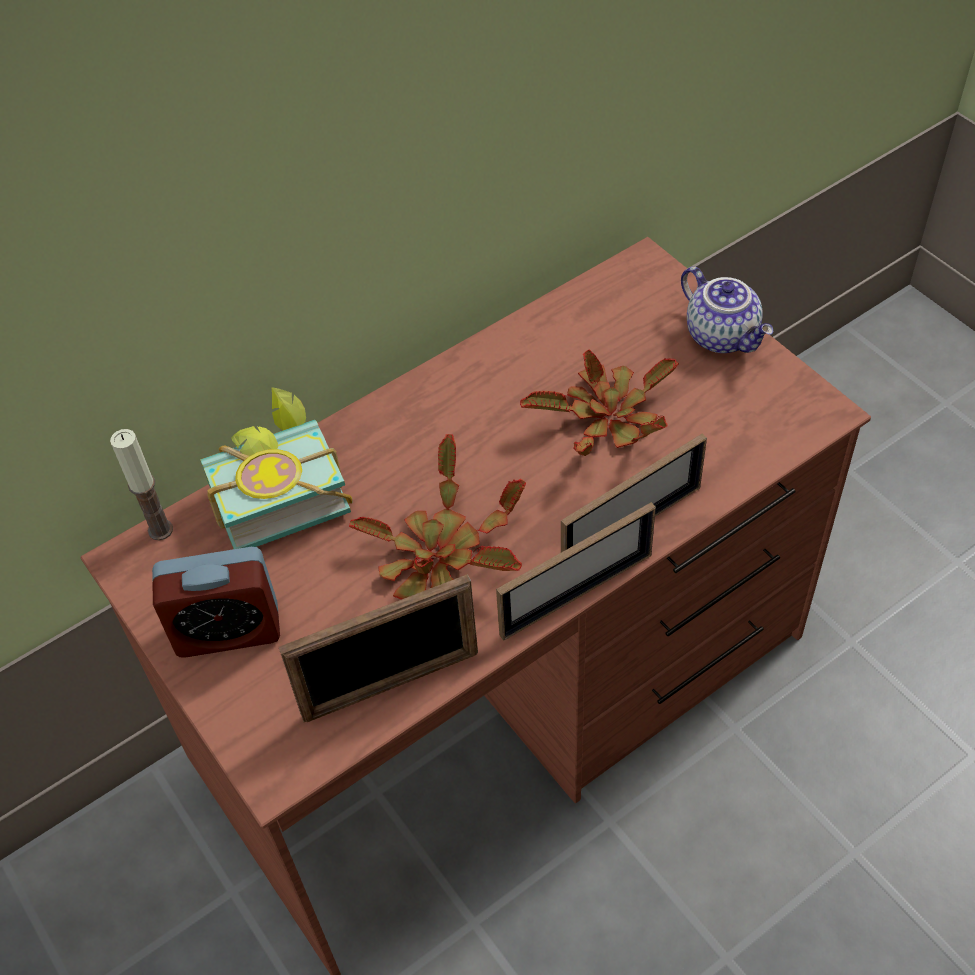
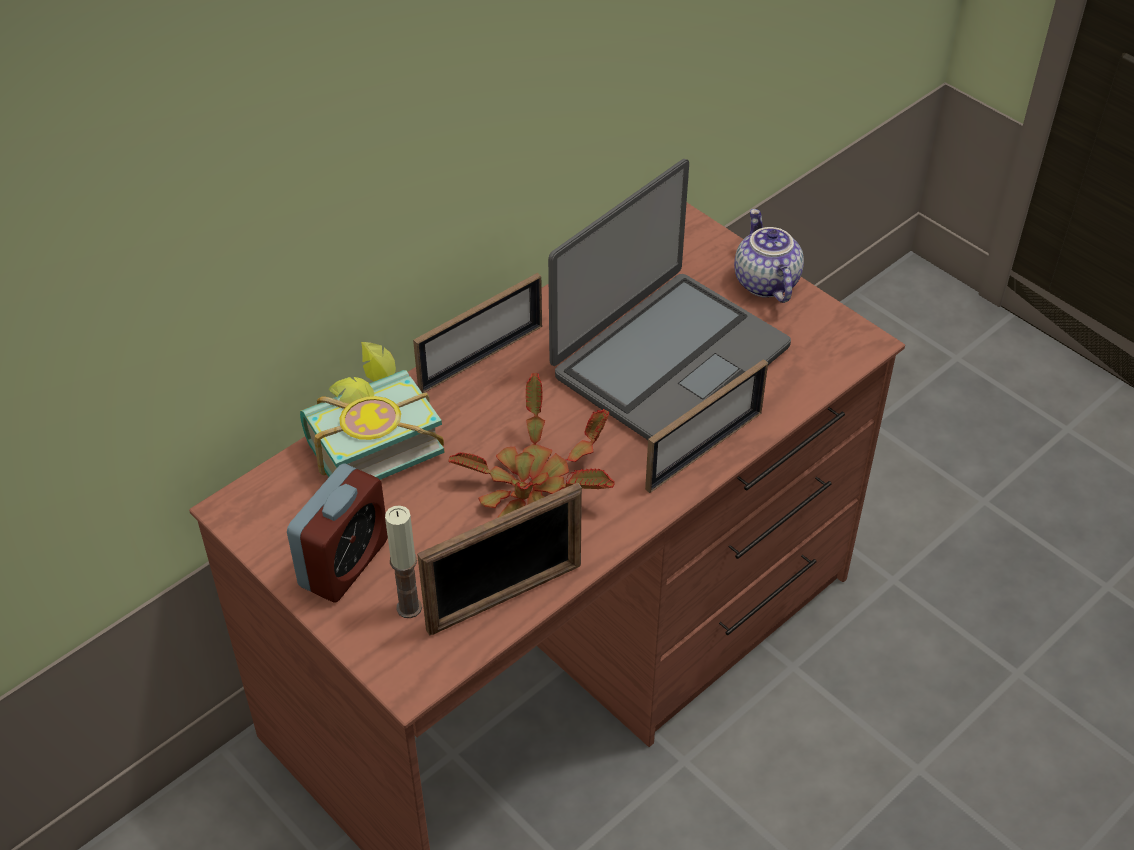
camera: 10 degrees left, 5 degrees down
(160, 530) = (263, 480): candle -> candle (409, 607)
(228, 631) = (344, 563): alarm clock -> alarm clock turned 45 degrees counterclockwise
(576, 594) = (663, 510): picture frame -> picture frame (481, 358)
(607, 419) = (668, 359): potted plant -> laptop
(723, 335) = (764, 282): teapot -> teapot turned 150 degrees counterclockwise

